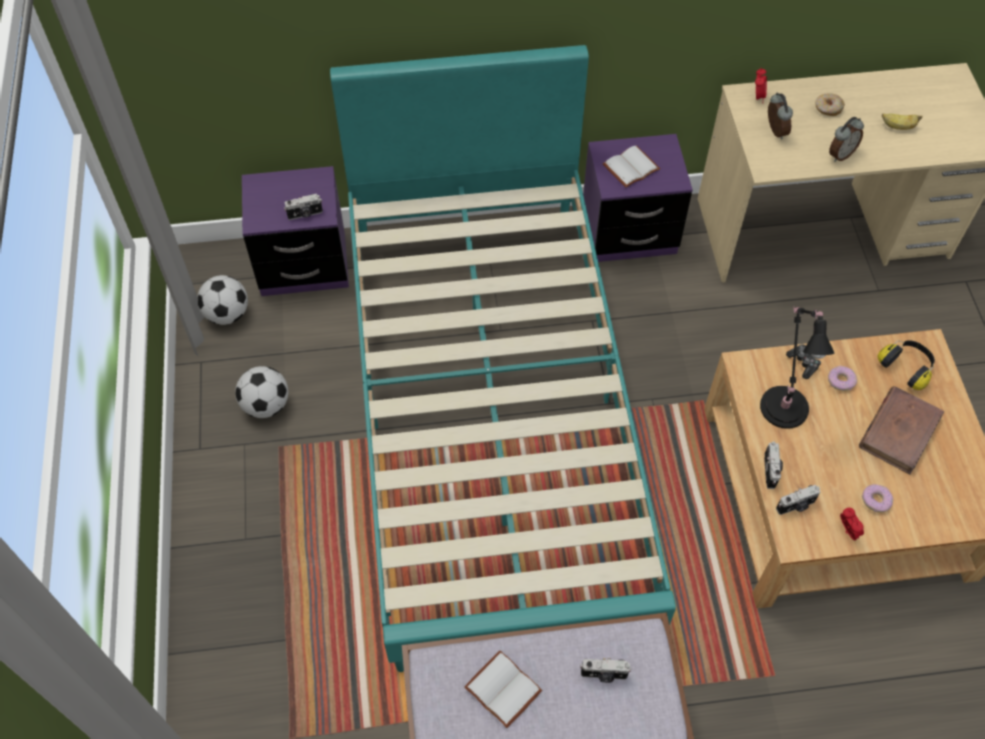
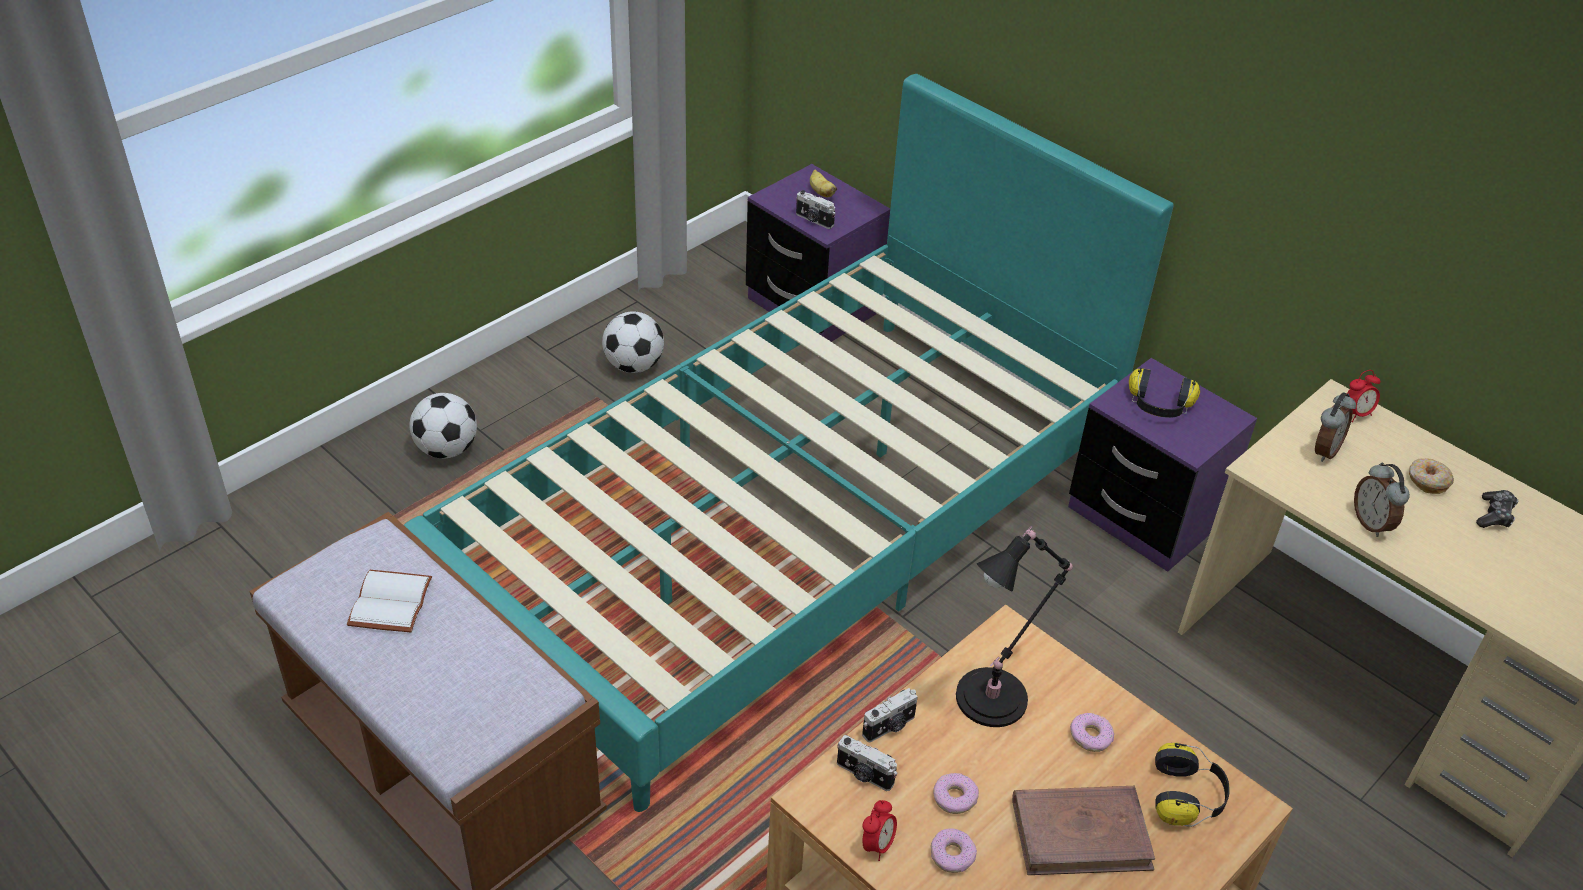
camera: 50 degrees right, 15 degrees down
(227, 314) = (705, 289): football -> football (447, 449)
(604, 674) = (470, 675): camera -> none
(631, 169) = (1159, 406): white book -> headphones
(803, 363) = (1075, 687): game controller -> game controller (1494, 515)
(839, 473) = (954, 797): none -> donut
(840, 154) = (1371, 523): alarm clock -> alarm clock turned 60 degrees clockwise
(898, 127) = (1493, 558): banana -> banana (821, 192)

